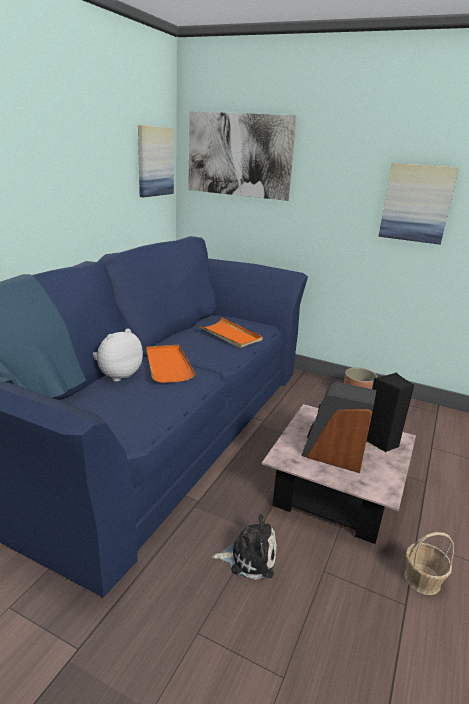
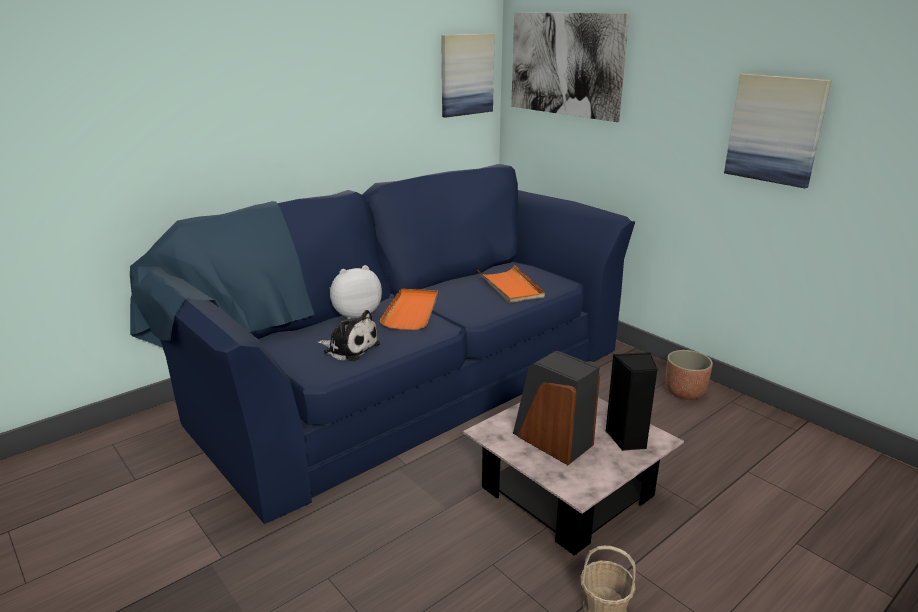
camera: 25 degrees right, 0 degrees up
(249, 557) = (422, 529): plush toy -> plush toy (349, 348)

